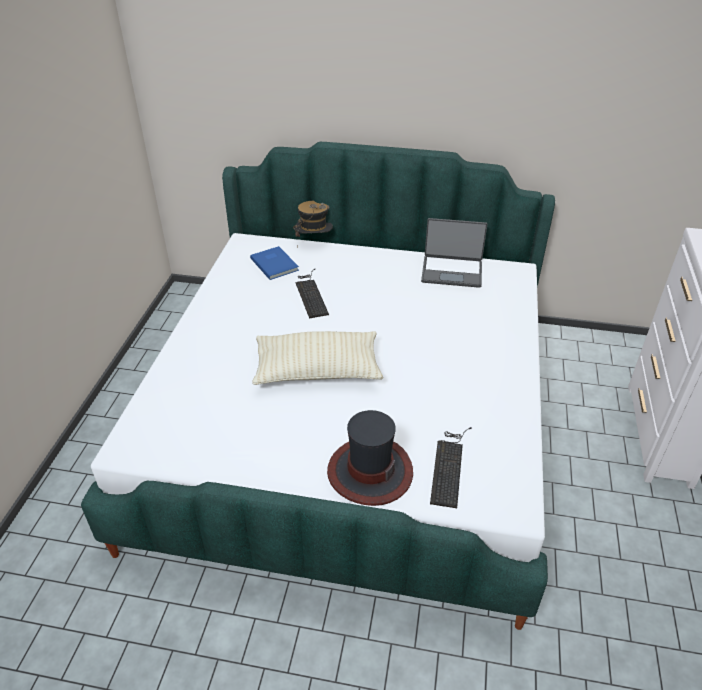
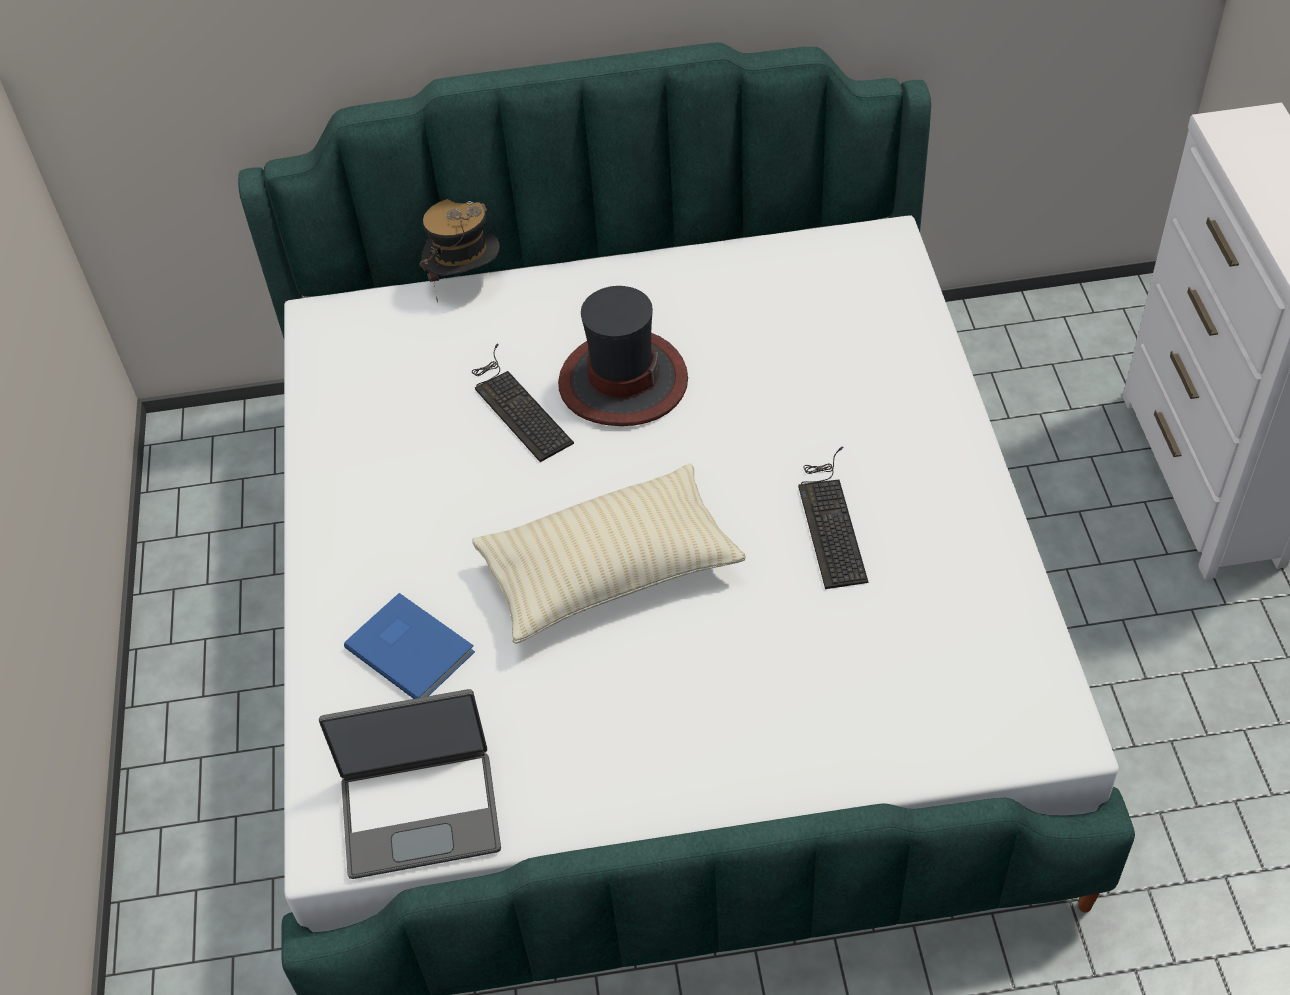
camera: 15 degrees left, 10 degrees up
(275, 264) = (411, 354): blue book -> blue book (411, 647)
(369, 471) = (792, 744): hat -> hat (622, 381)
(449, 465) = (920, 689): keyboard -> keyboard (831, 520)
(452, 272) = (764, 277): laptop -> laptop (420, 812)

